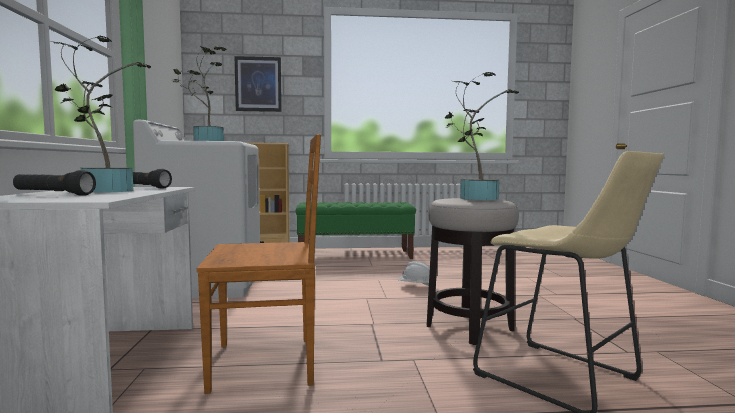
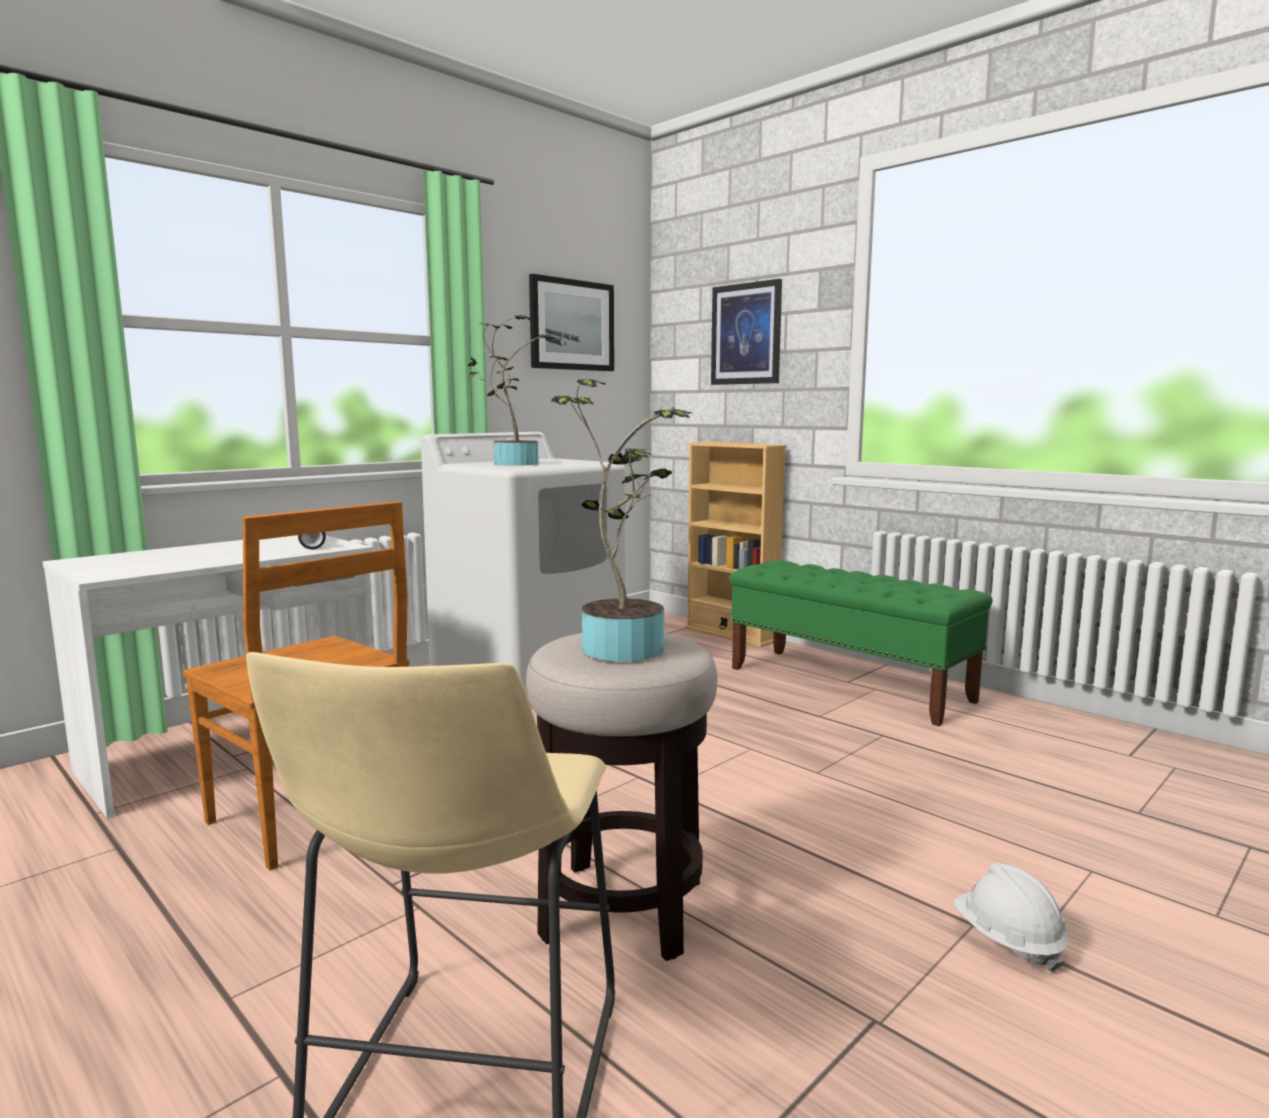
camera: 50 degrees right, 5 degrees up
(53, 194) = (159, 555): black flashlight -> none
(103, 191) = (238, 549): potted plant -> none
(160, 63) = (571, 325): none -> picture
(415, 286) = (771, 788): white hard hat -> white hard hat (1007, 941)

